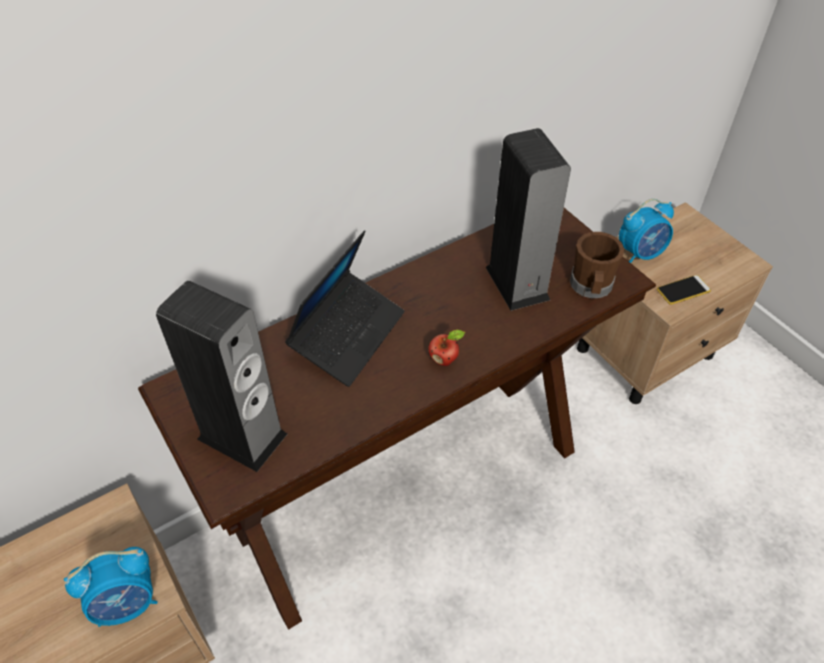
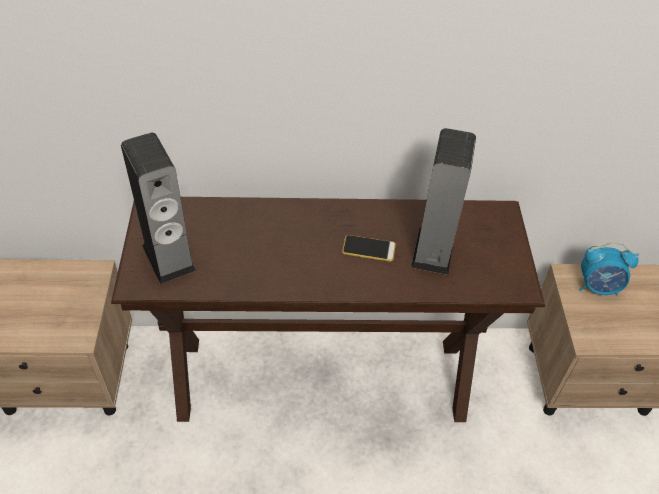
camera: 30 degrees right, 0 degrees up
(127, 603) = (64, 332): alarm clock -> none
(348, 335) = (284, 228): laptop -> none
(445, 360) = (335, 277): apple -> none
(591, 287) = (487, 281): brown mug -> none
(683, 290) = (611, 333): phone -> phone (368, 248)

